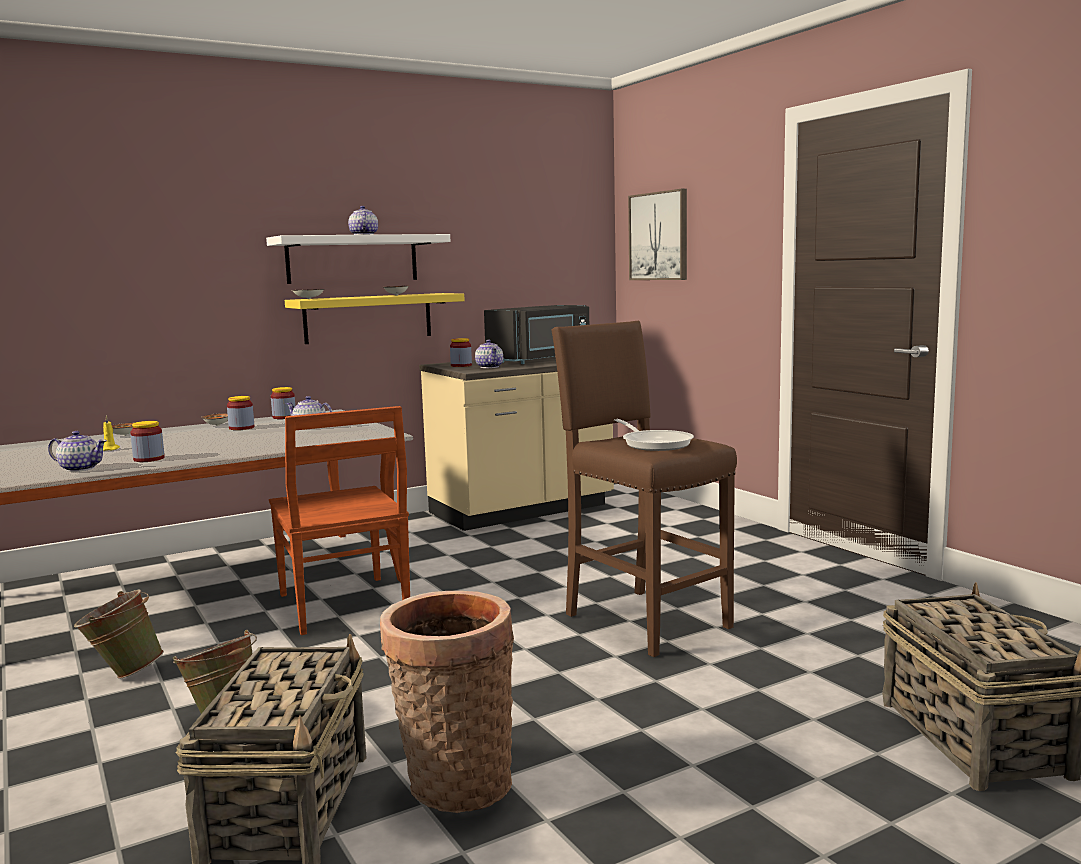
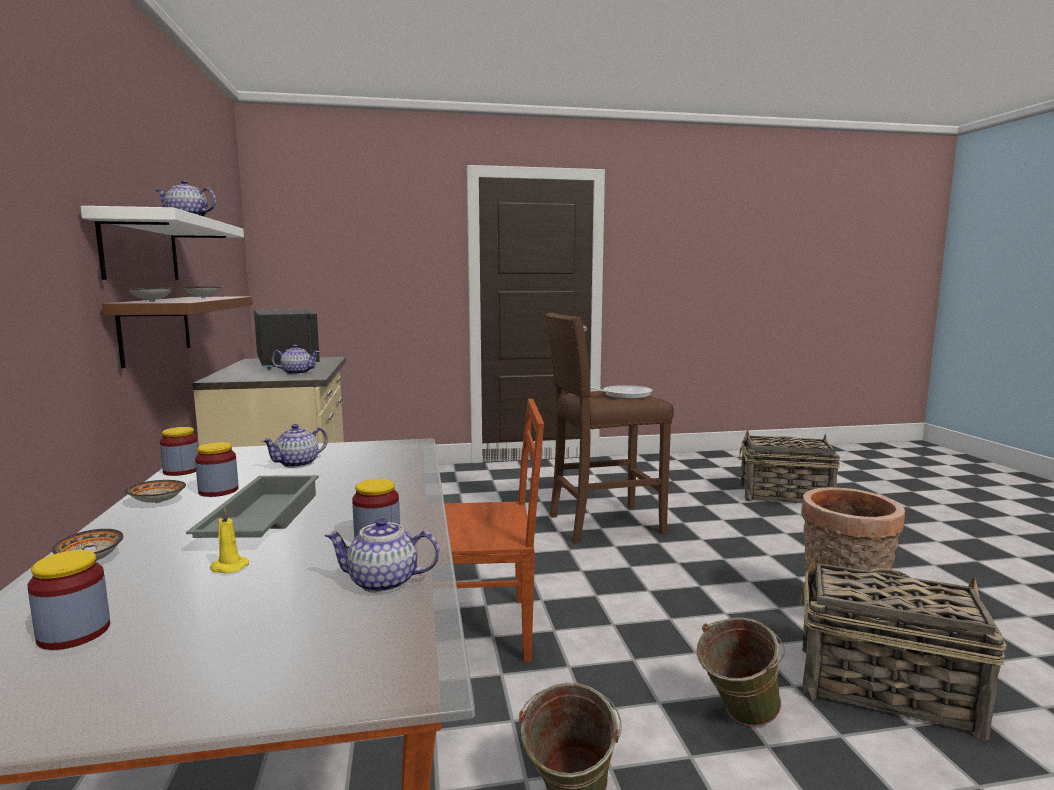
camera: 70 degrees left, 0 degrees up
(80, 468) = (384, 582): teapot -> teapot turned 120 degrees counterclockwise
(184, 441) = (260, 520): none -> grey tray
(368, 318) = (156, 328): yellow shelf -> brown shelf
(461, 365) = (257, 376): jar -> jar (74, 633)
(659, 236) = (319, 248): picture -> none

